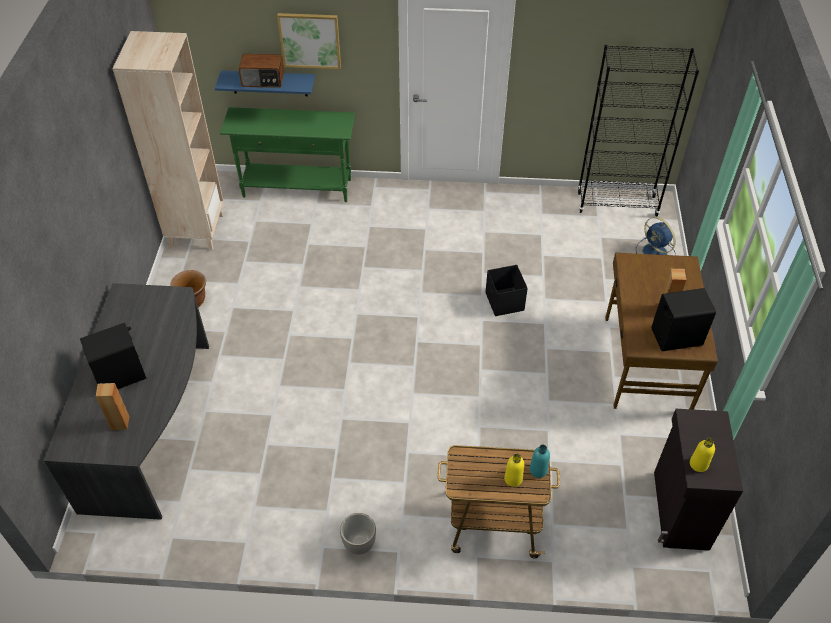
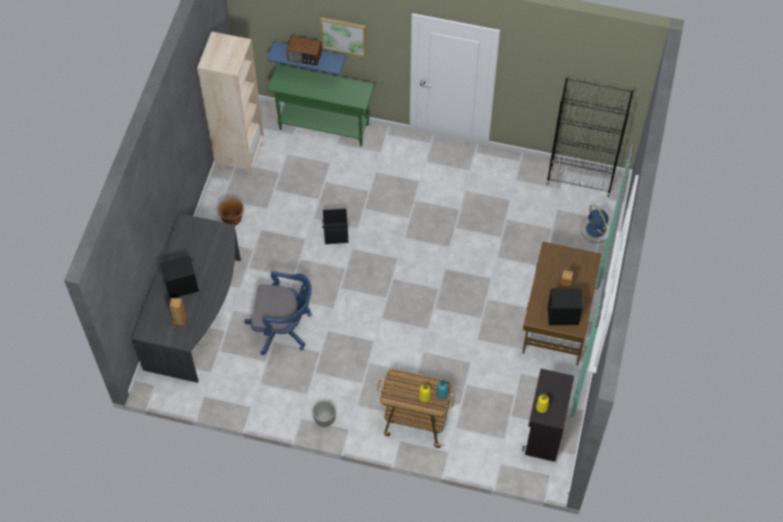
camera: 10 degrees right, 10 degrees up
(279, 425) = (283, 328): none -> blue office chair
(504, 302) = (465, 256): black storage box -> black storage box (335, 233)

